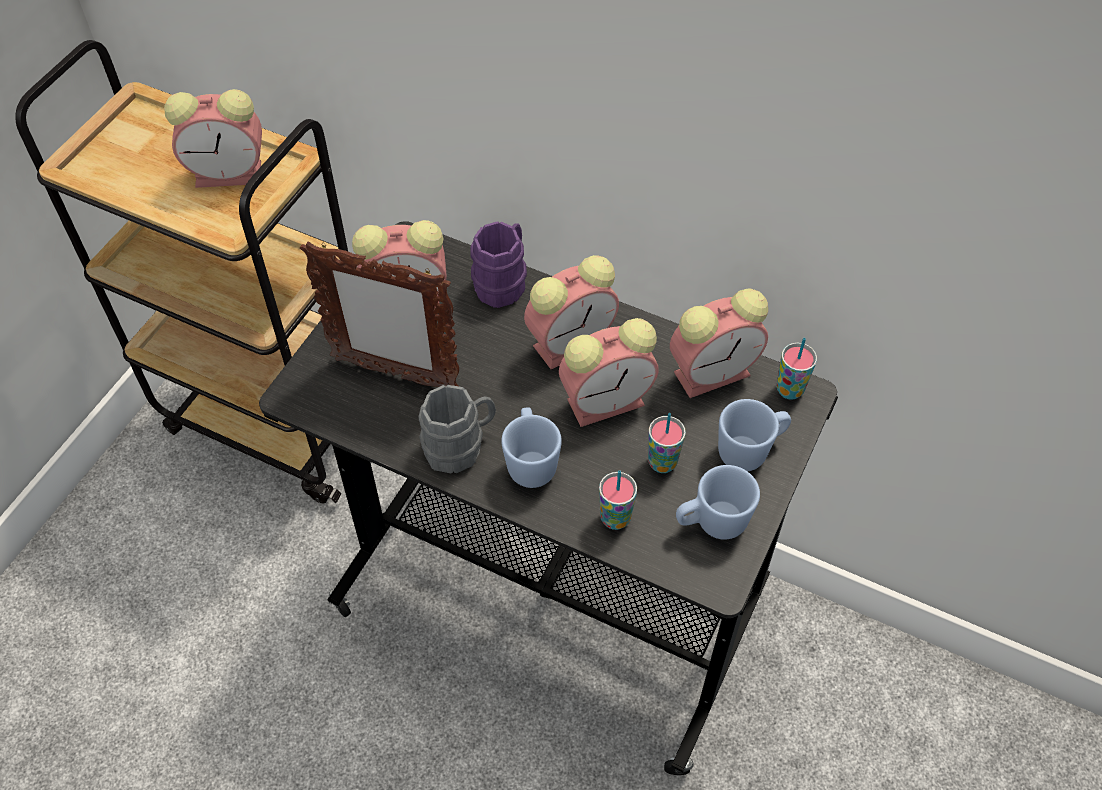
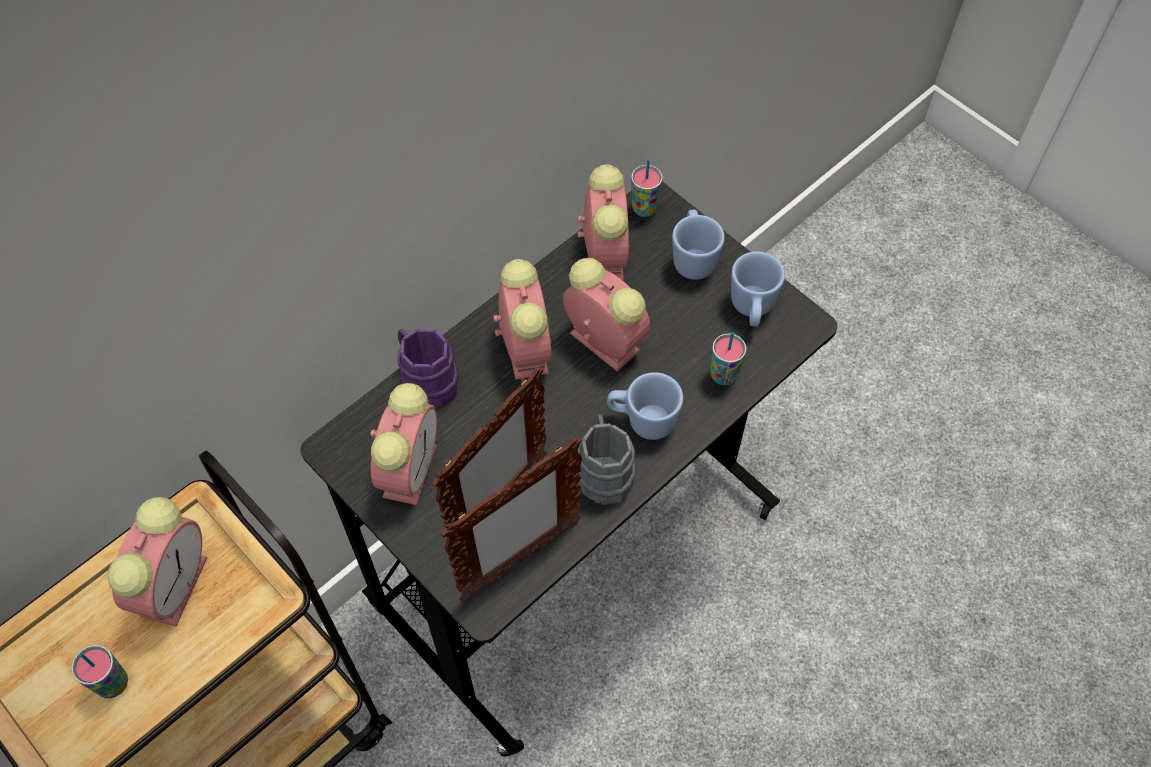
camera: 70 degrees left, 5 degrees up
(344, 407) = (519, 560): none -> picture frame
(608, 400) = (601, 340): alarm clock -> alarm clock turned 45 degrees counterclockwise
(662, 463) = (681, 323): cup -> cup (113, 684)

